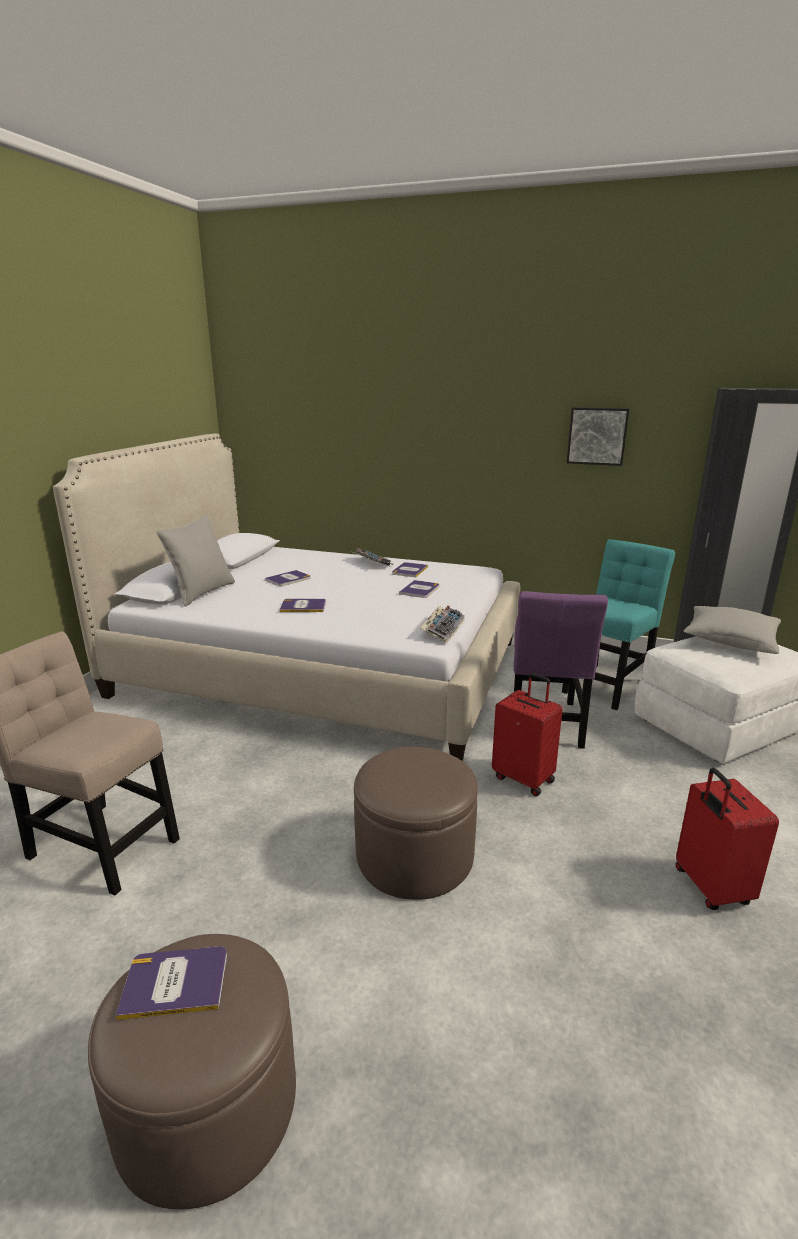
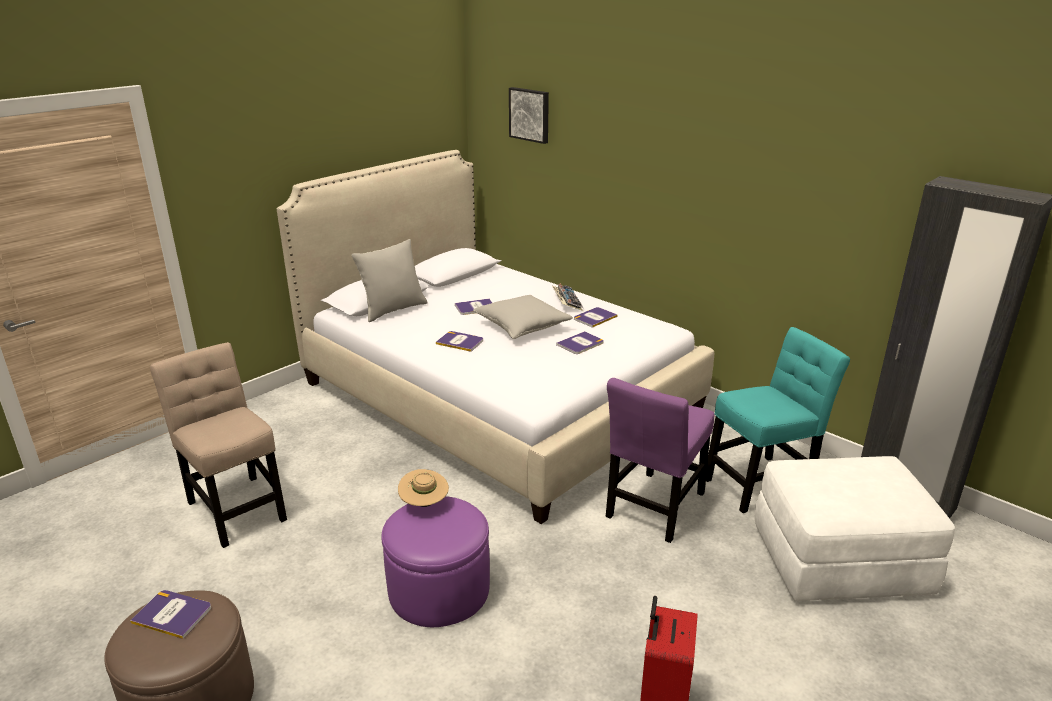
camera: 25 degrees right, 5 degrees up
(386, 759) = (424, 503): none -> beige hat
(414, 855) = (439, 589): brown ottoman -> purple ottoman
(442, 629) = (556, 393): keyboard -> none
(524, 778) = (586, 554): red suitcase -> none
(597, 436) = (806, 208): picture -> picture (530, 114)
(730, 641) = (868, 474): grey pillow -> grey pillow (522, 326)

